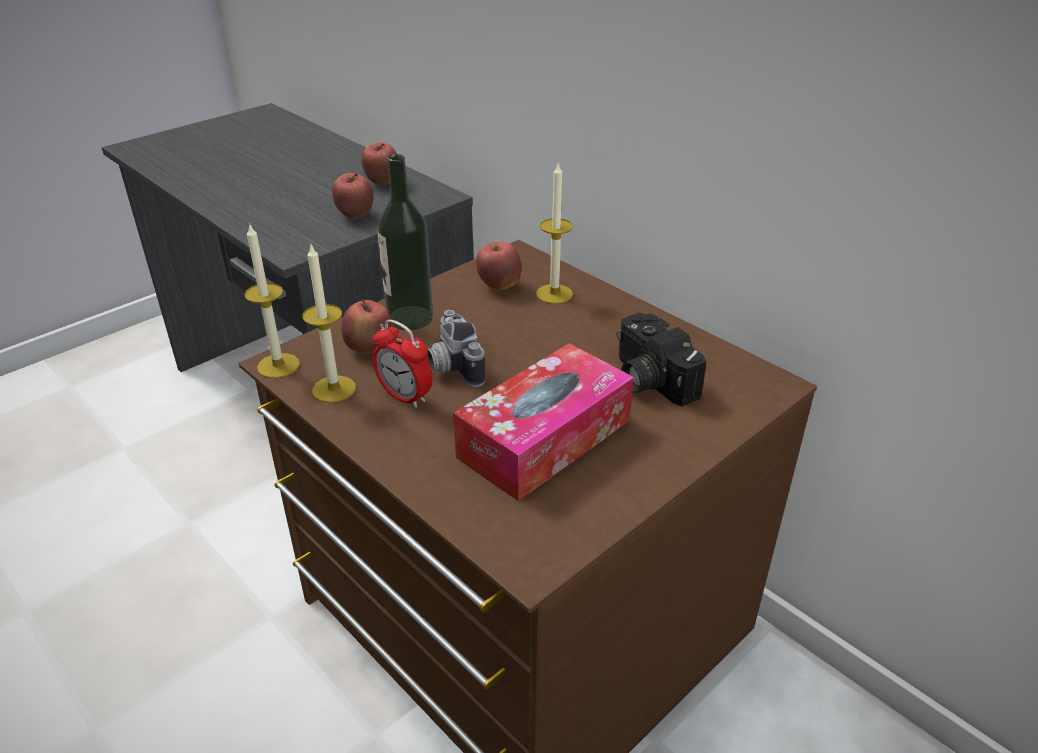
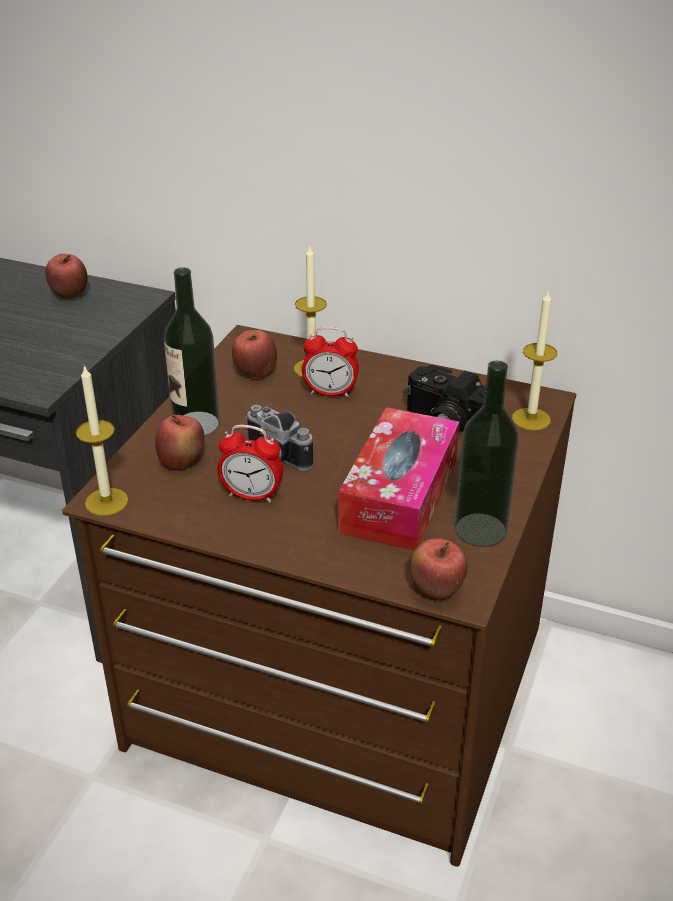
camera: 25 degrees left, 0 degrees up
(334, 389) = (180, 507): candle -> candle (531, 419)
(355, 215) = (72, 336): apple -> apple (436, 591)
(554, 320) = (330, 393): none -> alarm clock
(602, 500) = (480, 530): none -> bottle

